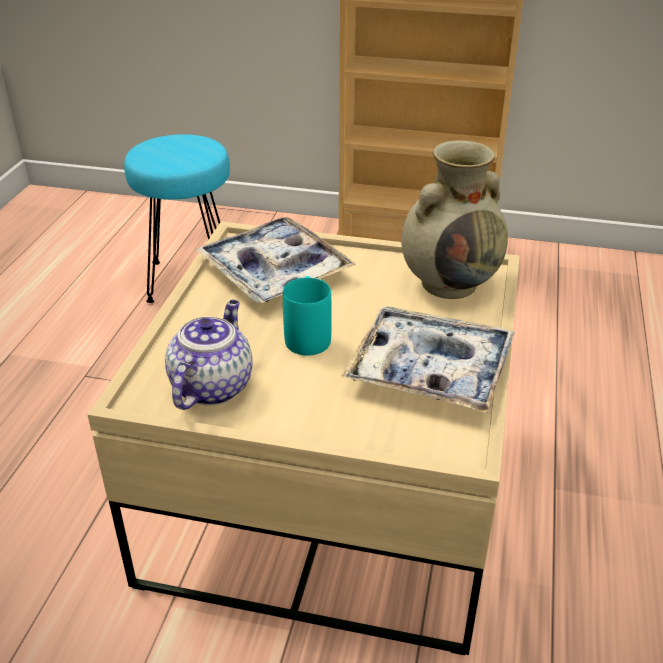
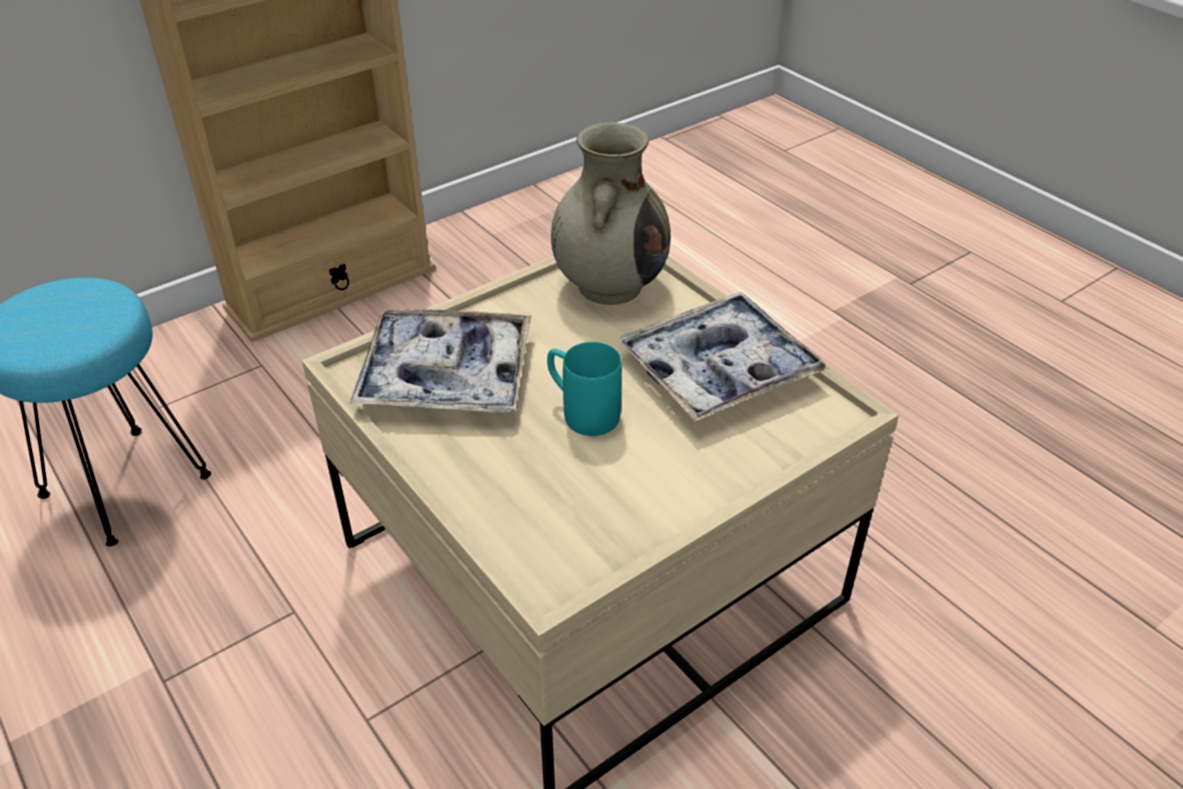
camera: 50 degrees left, 5 degrees up
(211, 386) = (586, 518): teapot -> none

